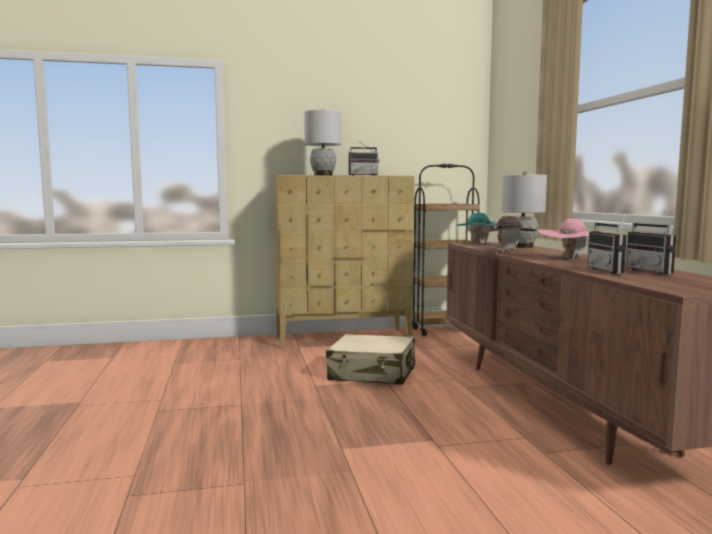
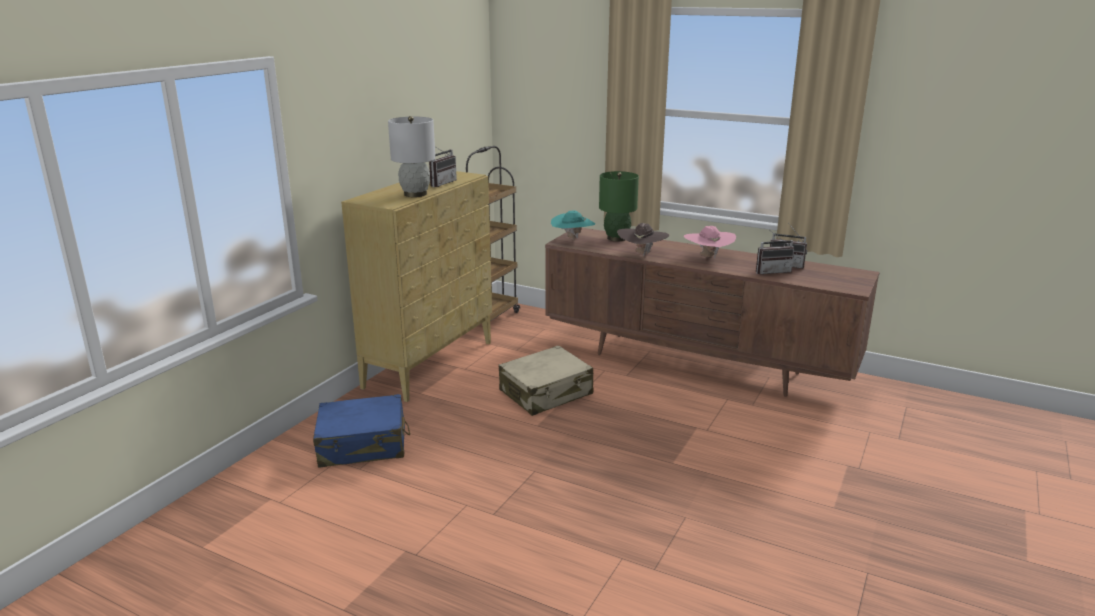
camera: 50 degrees left, 15 degrees up
(206, 355) = (363, 445): none -> blue suitcase
(522, 246) = (617, 238): white table lamp -> green table lamp
(611, 271) = (772, 271): radio -> radio turned 45 degrees counterclockwise

